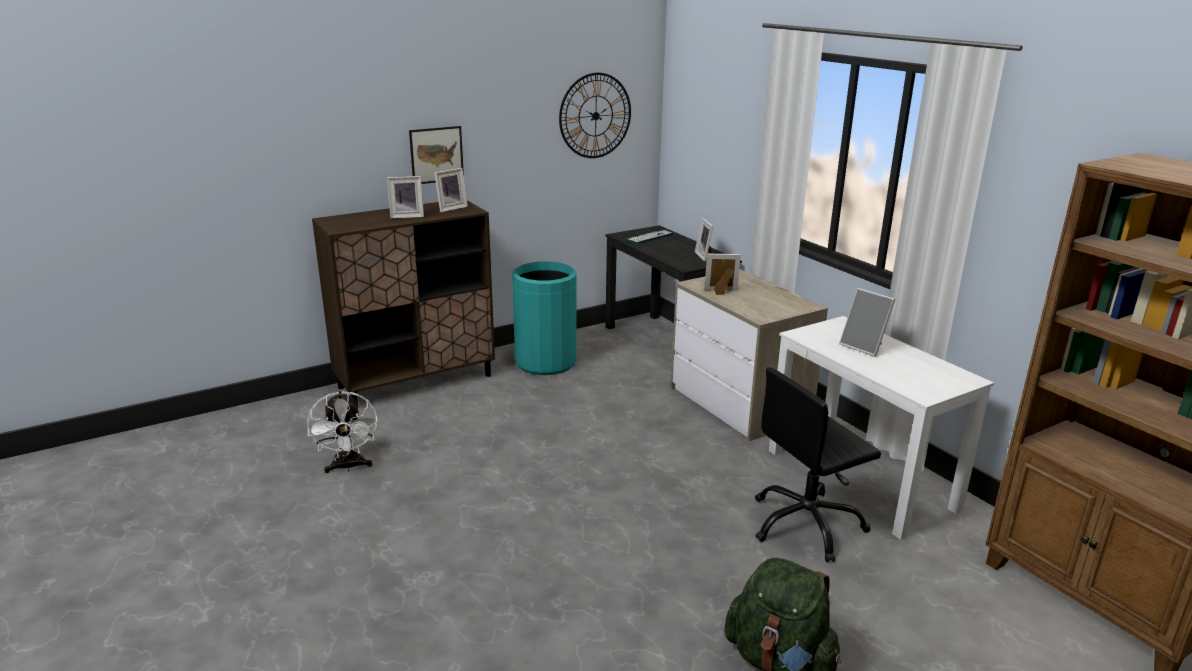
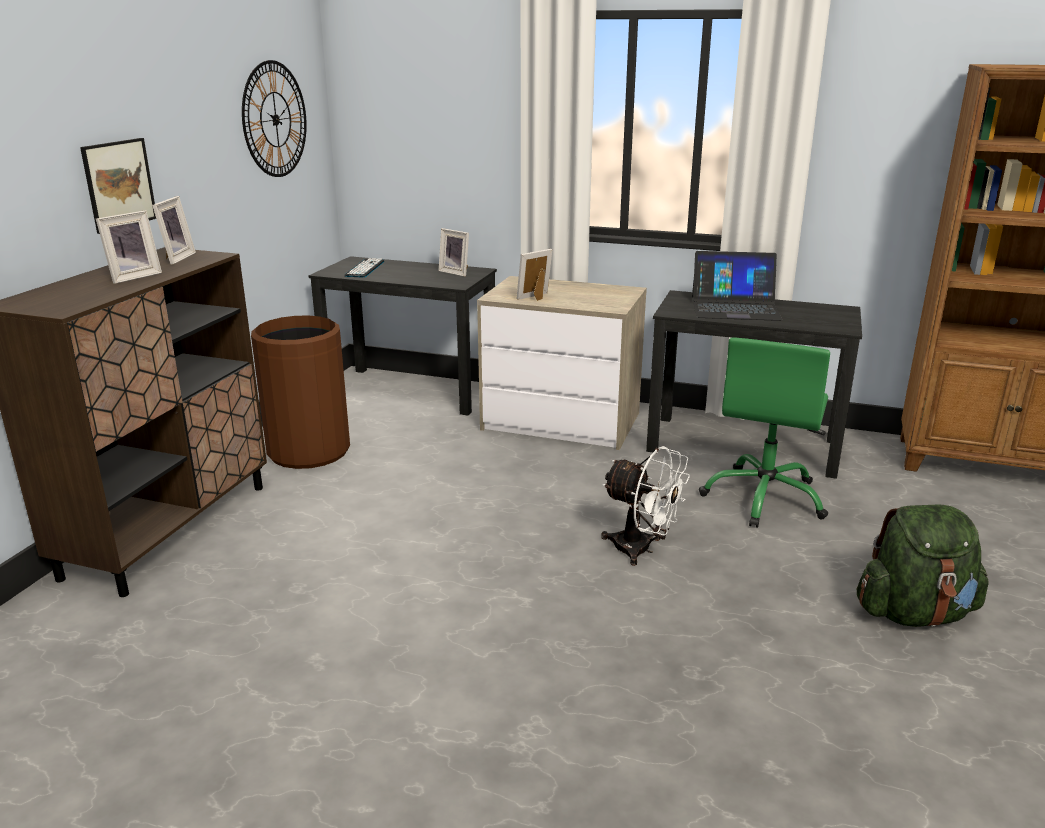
camera: 40 degrees left, 0 degrees up
(348, 467) = (229, 666): white fan -> white fan (641, 550)
(545, 362) = (309, 451): turquoise trash can -> brown trash can
(806, 524) = (764, 497): black office chair -> green office chair
(860, 479) = (743, 445): white desk -> black desk
(864, 347) = (735, 308): picture frame -> laptop

